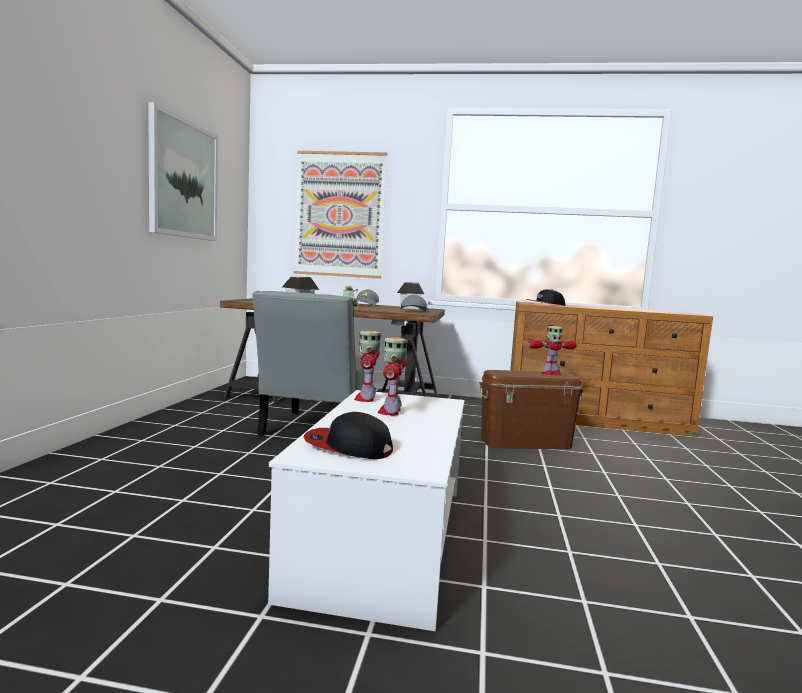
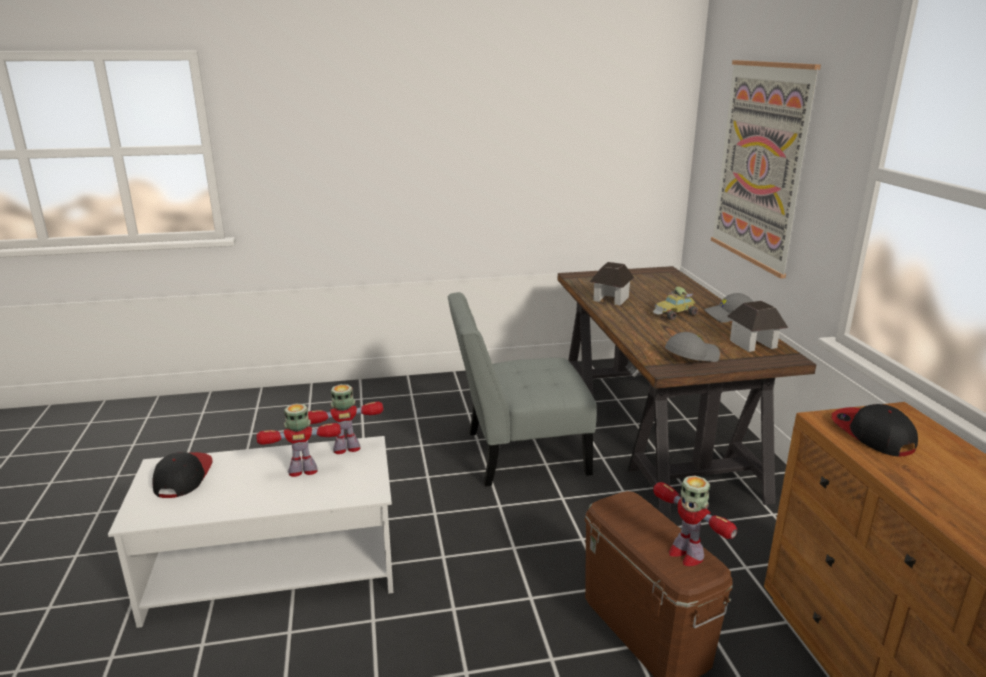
camera: 70 degrees right, 15 degrees up
(184, 179) = (539, 134): picture -> none

